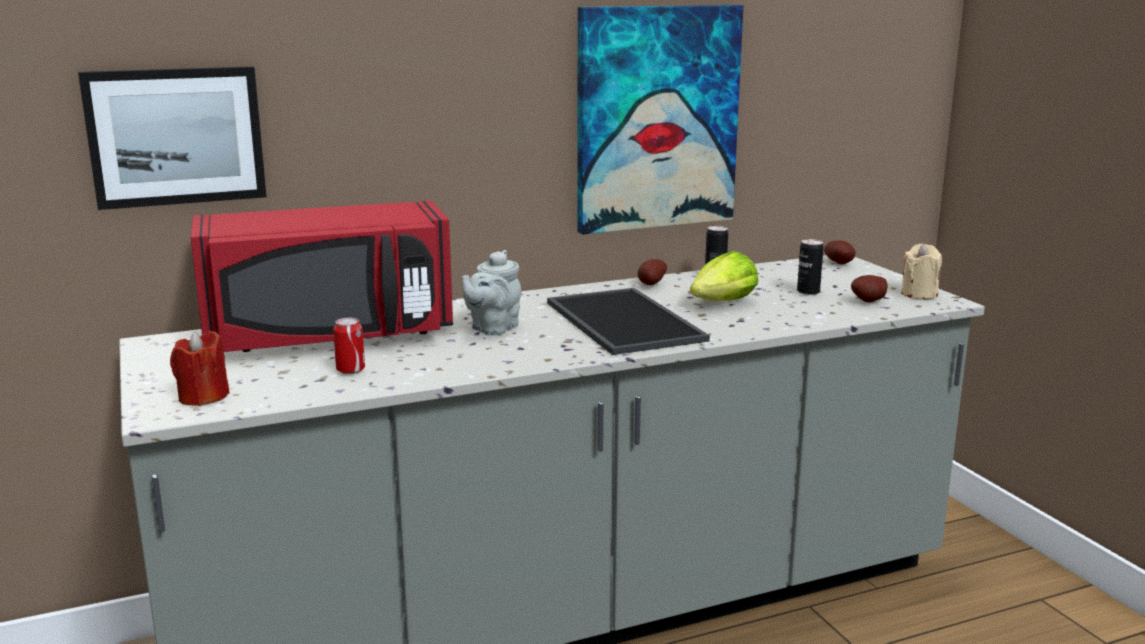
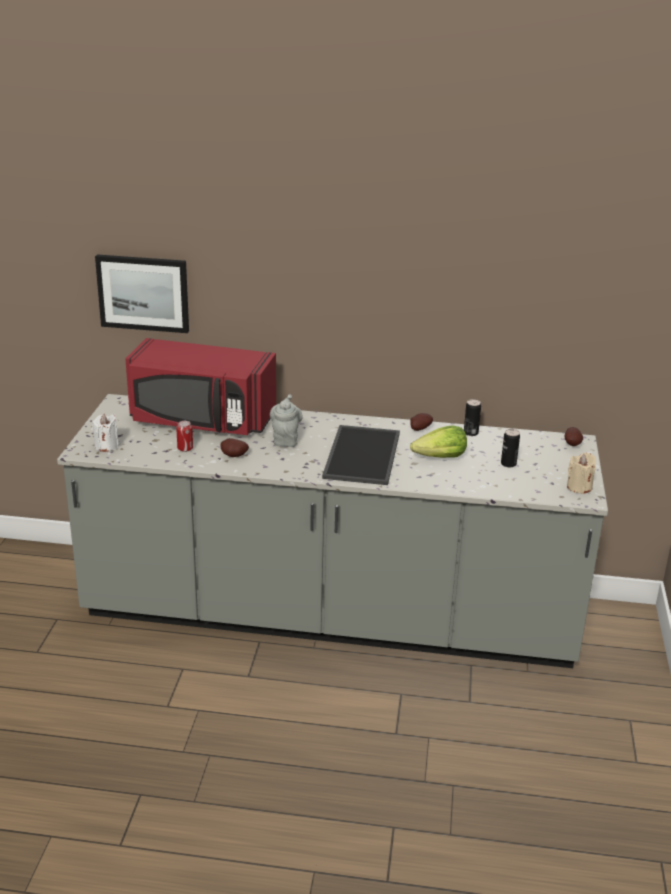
camera: 30 degrees right, 10 degrees up
(203, 397) = (106, 446): red candle -> white candle
(492, 328) = (285, 439): grey teapot -> grey teapot turned 120 degrees clockwise
(656, 118) = (445, 320): picture -> none
(870, 302) = (534, 484): potato -> potato (234, 456)

